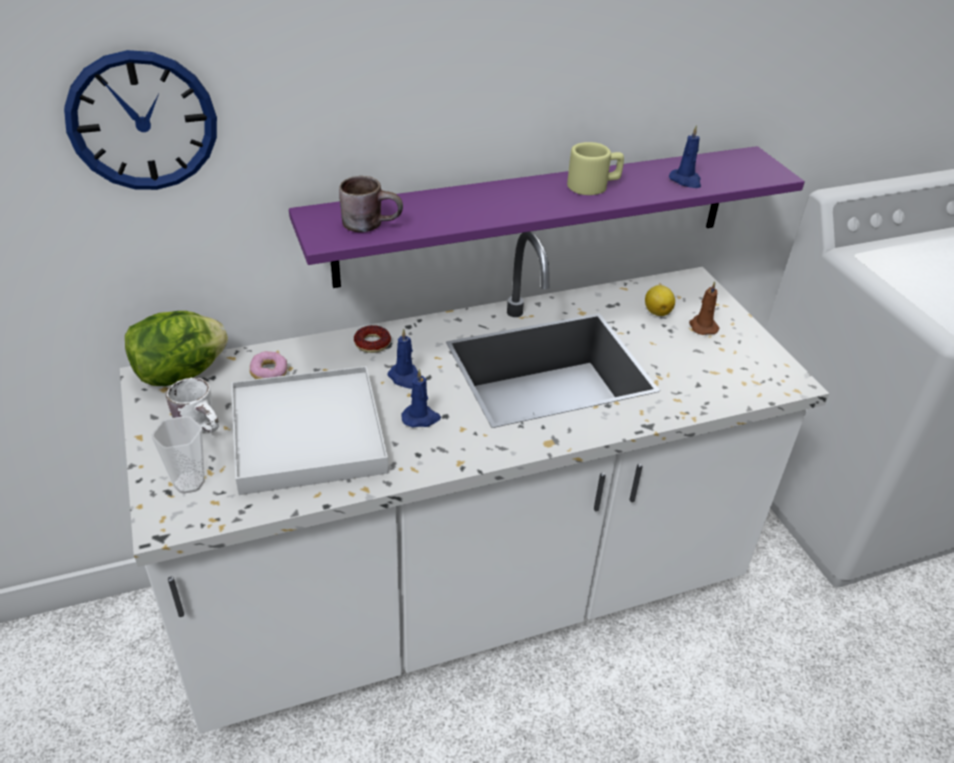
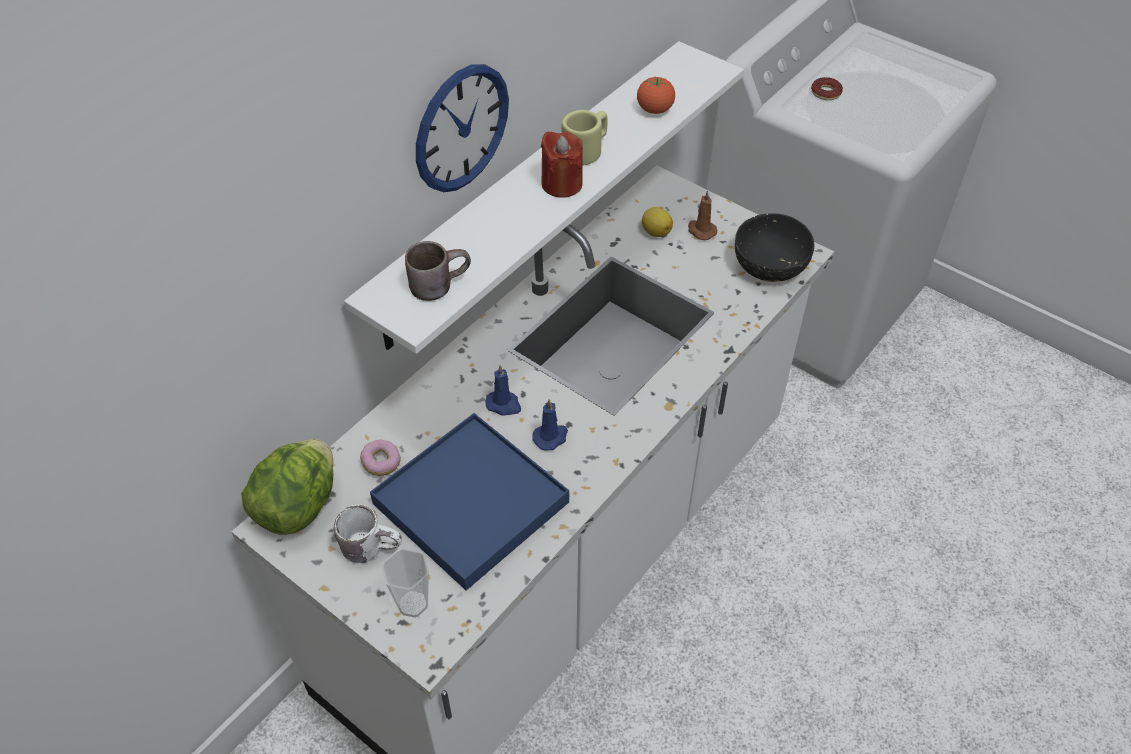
camera: 30 degrees left, 10 degrees up
(142, 122) = (216, 294): wall clock -> wall clock (461, 128)
(307, 434) = (470, 503): white tray -> blue tray
(372, 343) = (445, 384): donut -> donut (825, 92)
(538, 215) = (532, 191): purple shelf -> white shelf
(547, 199) = (562, 184): none -> red candle
(685, 181) = (654, 110): blue candle -> tomato
(748, 377) = (769, 265): none -> black bowl

